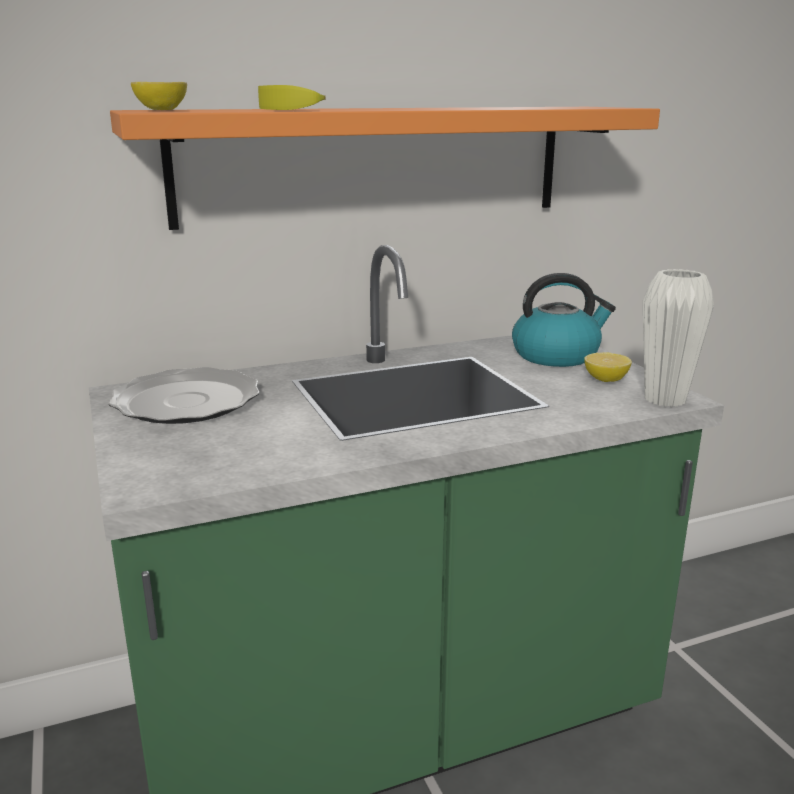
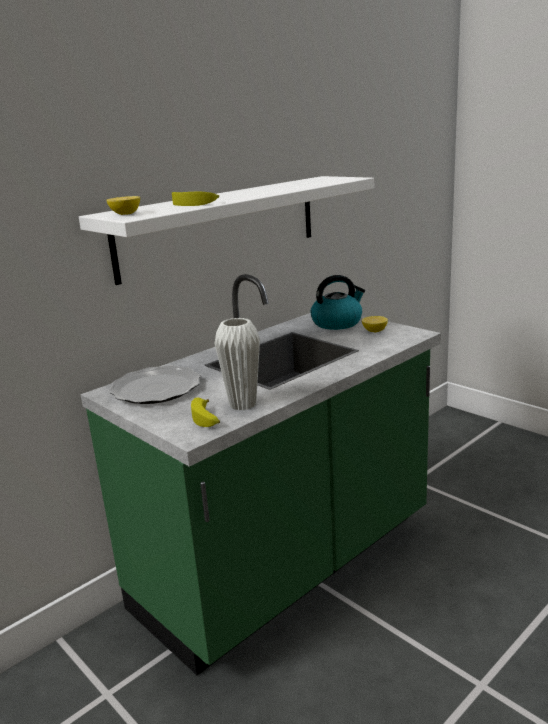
camera: 20 degrees left, 0 degrees up
(194, 467) = (207, 419): none -> banana
(375, 164) = (221, 226): orange shelf -> white shelf
(665, 399) = (412, 335): white vase -> white vase (242, 404)

